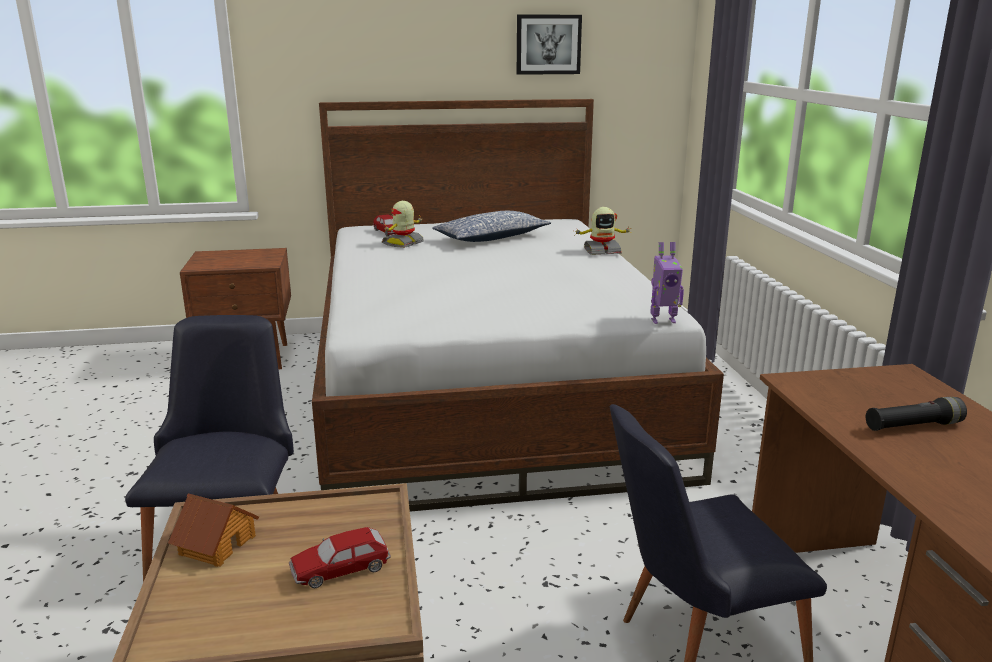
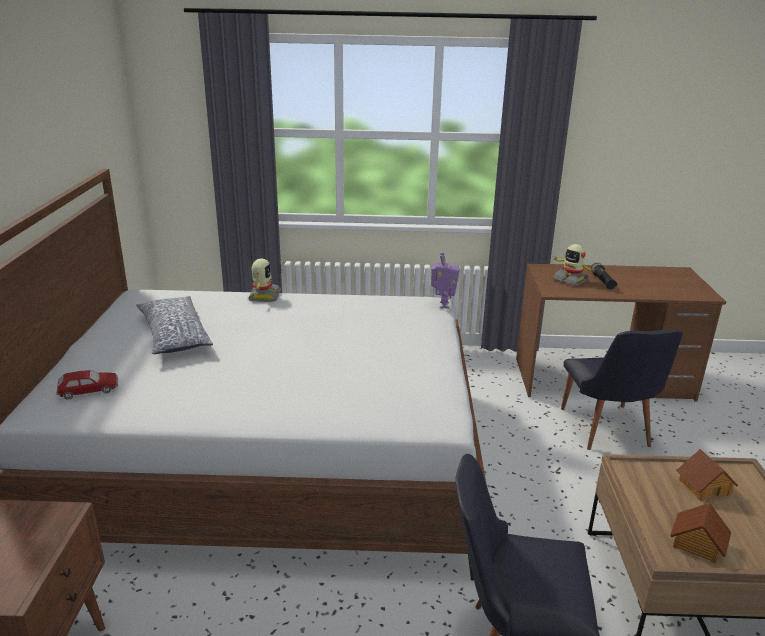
camera: 80 degrees left, 5 degrees up
(340, 569) = (703, 486): toy car -> toy house
(403, 243) = (153, 384): toy robot -> toy robot (570, 280)
(548, 44) = (68, 121): picture -> none

